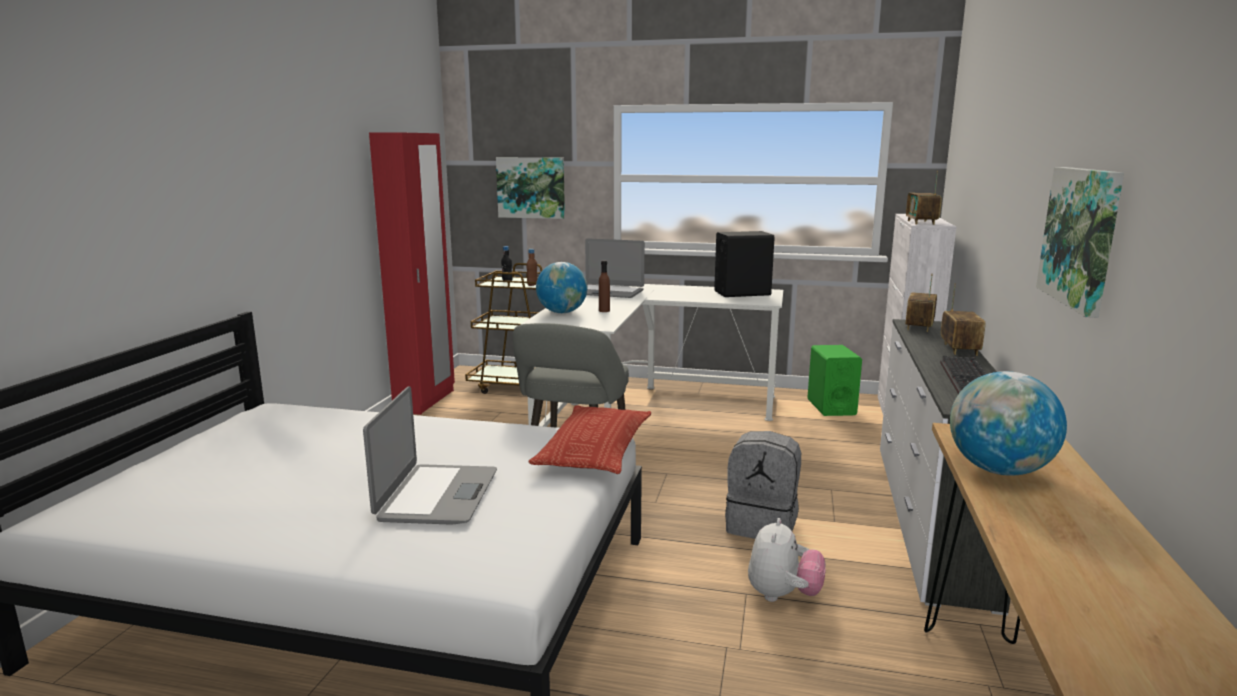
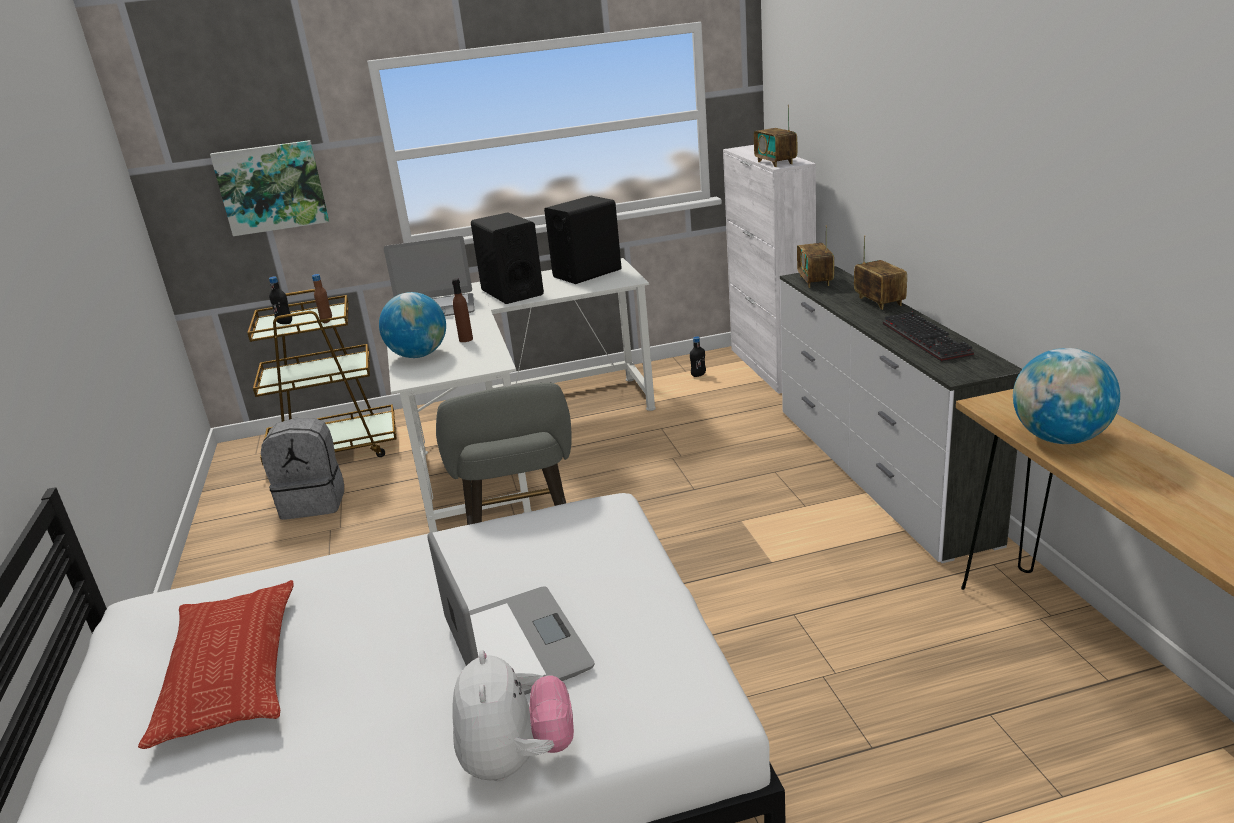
camera: 25 degrees left, 10 degrees up
(425, 401) = (223, 509): red wardrobe -> none
(595, 448) = (614, 523): pillow -> pillow (230, 670)
(672, 293) = (512, 292): none -> black speaker
(762, 525) = (747, 534): grey backpack -> grey backpack (314, 502)
(783, 595) = (826, 602): plush toy -> plush toy (517, 760)
(831, 407) = (698, 375): green speaker -> black bottle
(1082, 237) = (1051, 195): picture -> none

